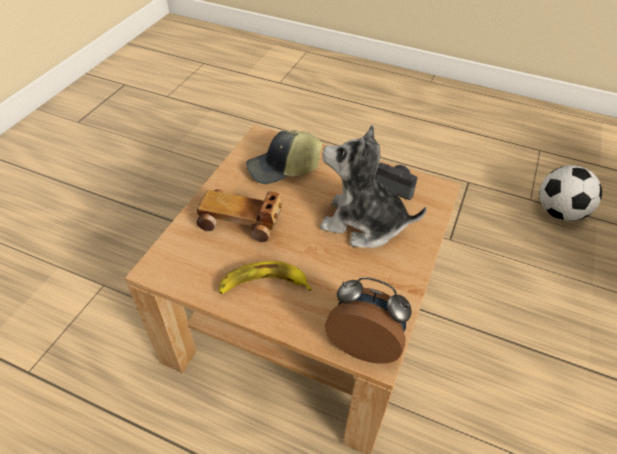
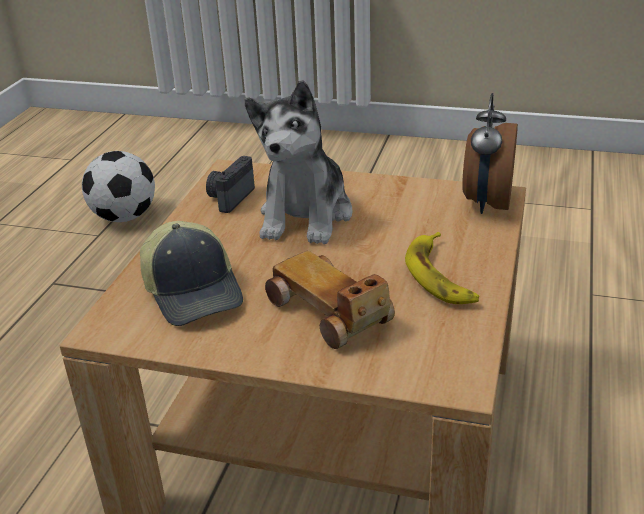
camera: 95 degrees left, 15 degrees down
(241, 222) = (330, 313): toy car -> toy car turned 135 degrees clockwise

